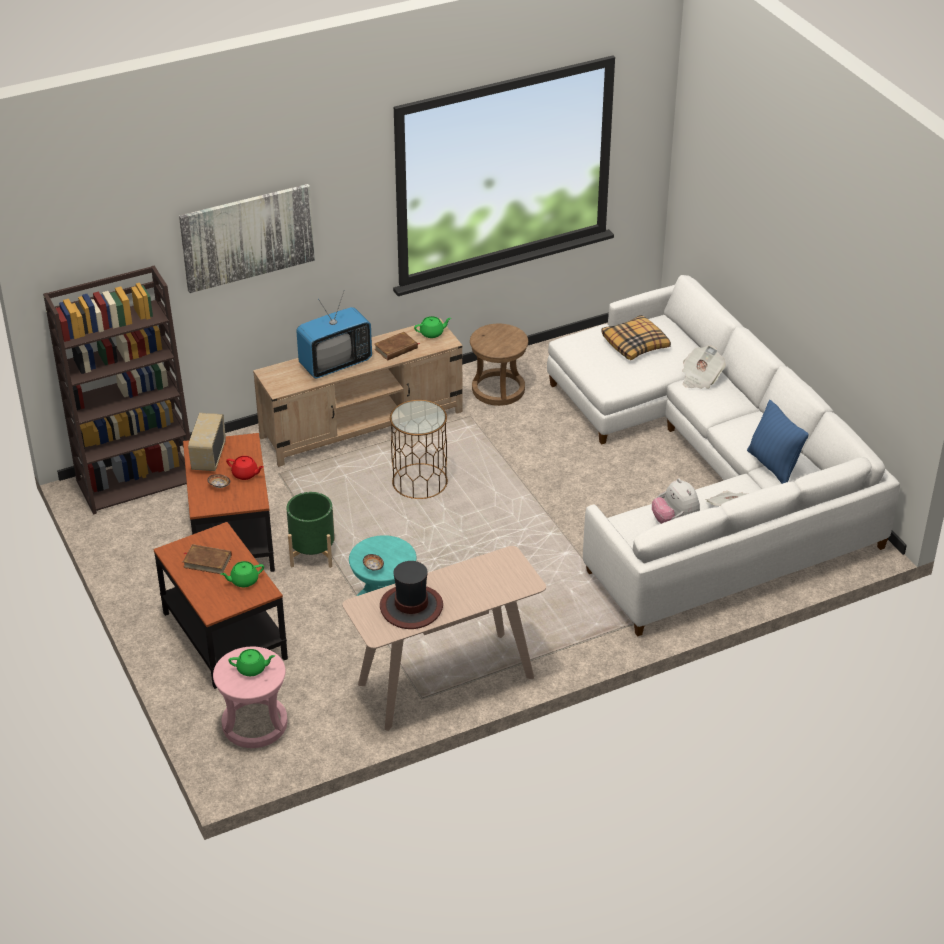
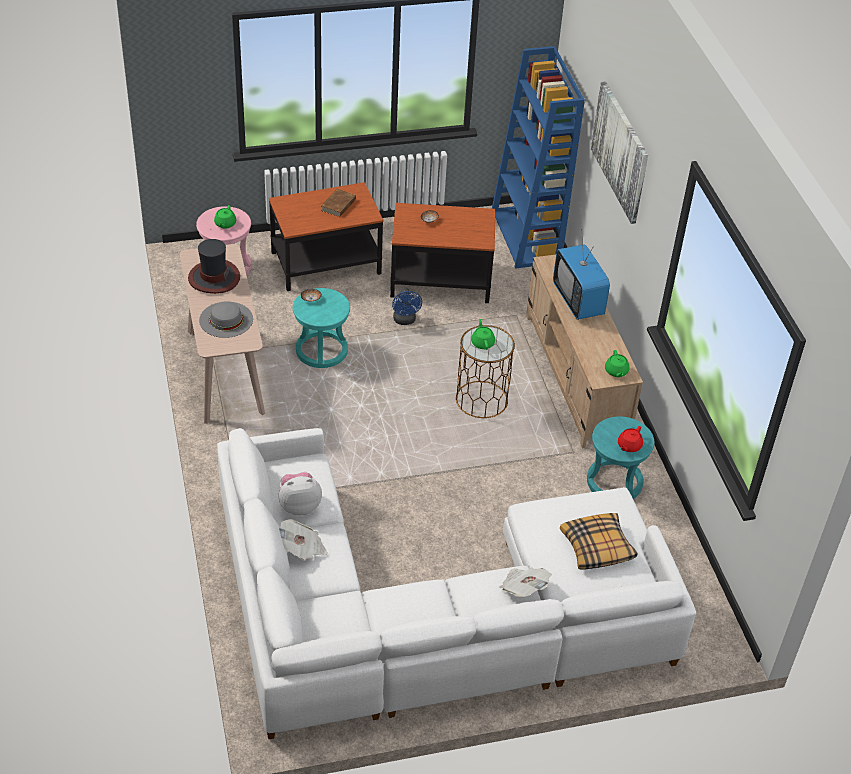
camera: 100 degrees right, 5 degrees up
(137, 481) = (526, 237): brown bookcase -> blue bookcase
(208, 457) = (468, 219): radio -> none
(243, 580) = (309, 220): green teapot -> green teapot (482, 343)
(245, 474) = (439, 235): red teapot -> red teapot (629, 446)
(312, 553) = (405, 321): green planter -> blue fan
(396, 349) = (594, 343): brown book -> none
(479, 581) = (226, 319): none -> grey hat
(498, 389) = (614, 482): brown stool -> turquoise stool
(773, 465) = (357, 609): blue pillow -> none

